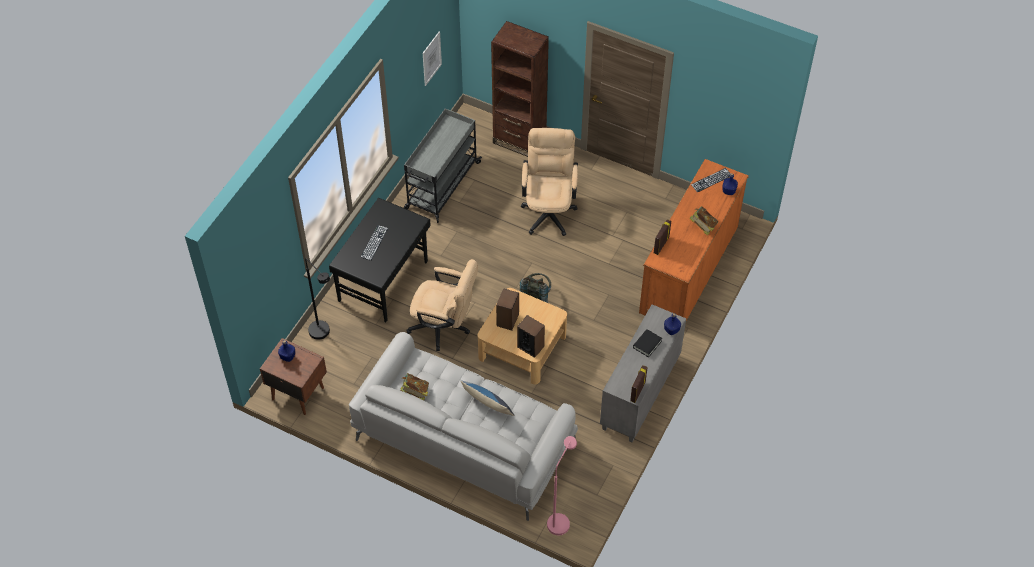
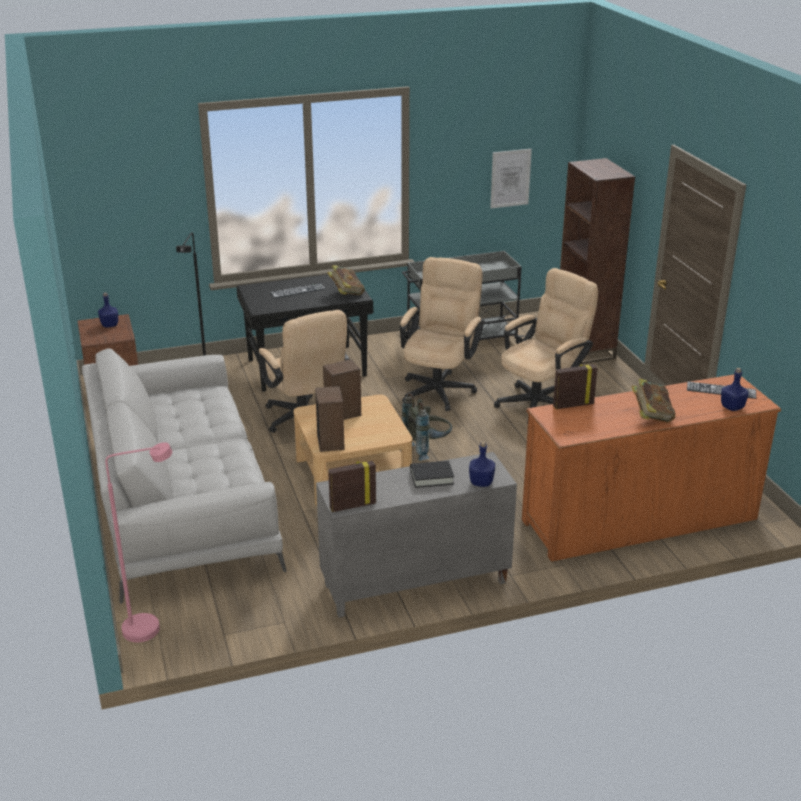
camera: 45 degrees right, 25 degrees down
(415, 392) = (165, 407): book -> book (346, 293)
(481, 240) = (440, 388): none -> beige office chair
(487, 405) = (209, 453): pillow -> none

